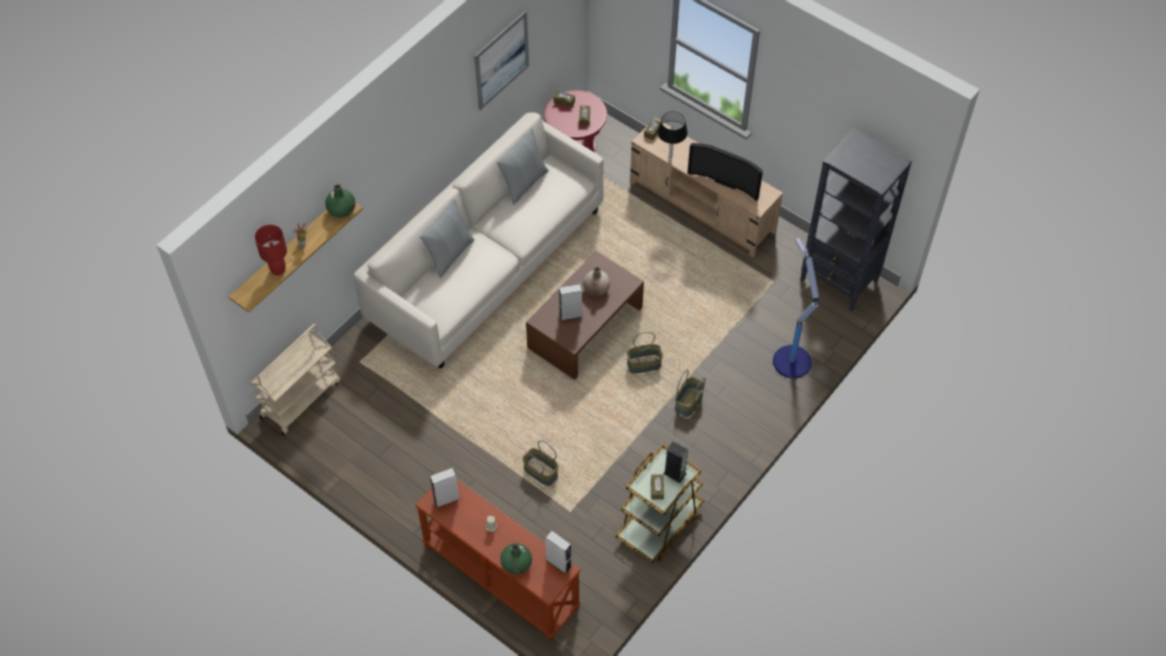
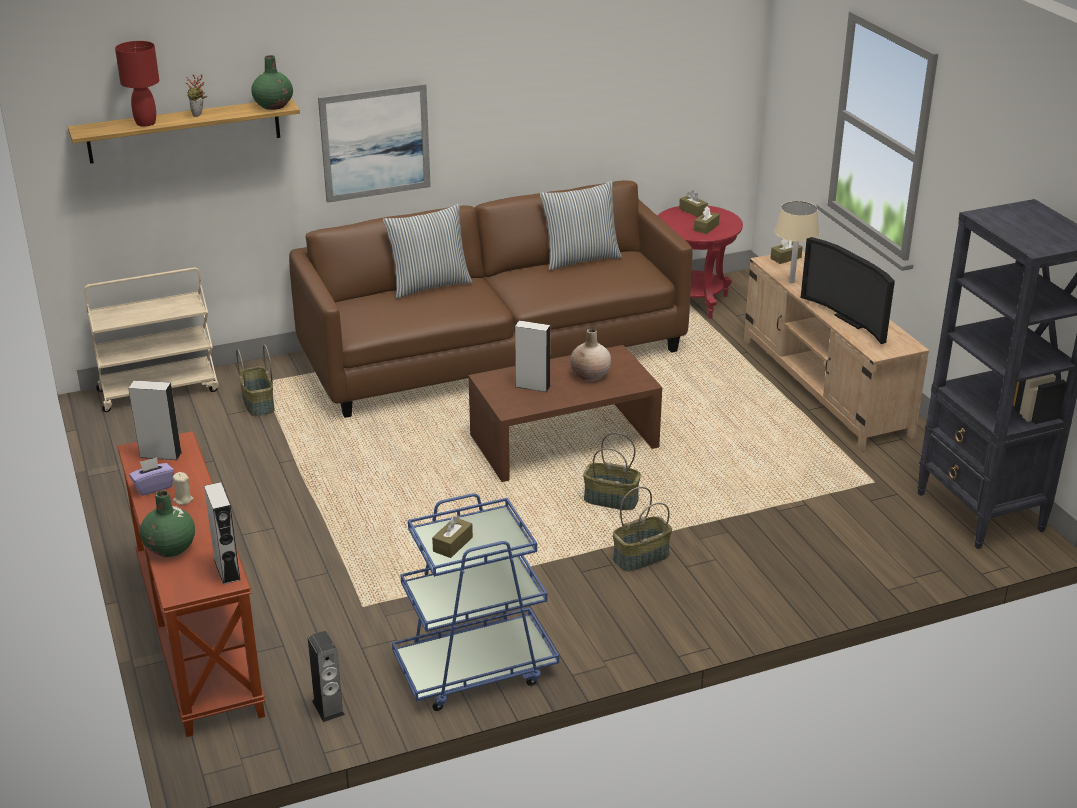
camera: 30 degrees right, 25 degrees down
(466, 526) = (153, 487): none -> purple tissue box
(486, 264) = (493, 353): white sofa -> brown sofa
(501, 60) = (597, 71): picture -> picture (375, 142)
(540, 472) = (364, 552): basket -> basket (257, 403)
(659, 524) = (475, 669): brown cart -> blue cart
(670, 156) = (791, 281): black table lamp -> beige table lamp
(674, 473) = (496, 537): speaker -> speaker (328, 708)
(791, 360) = (837, 567): floor lamp -> none

